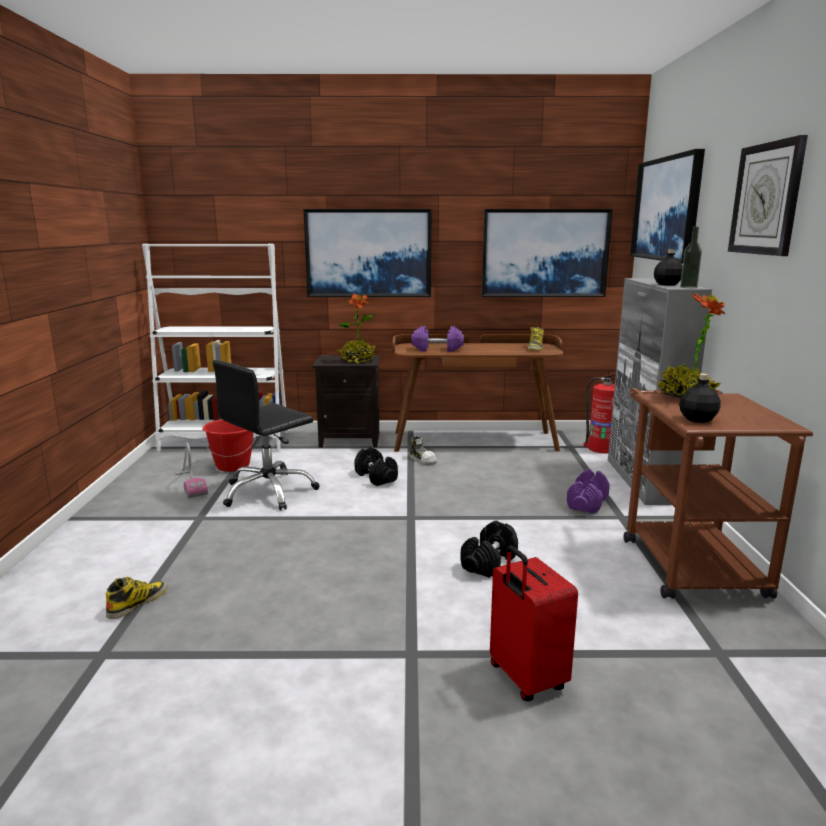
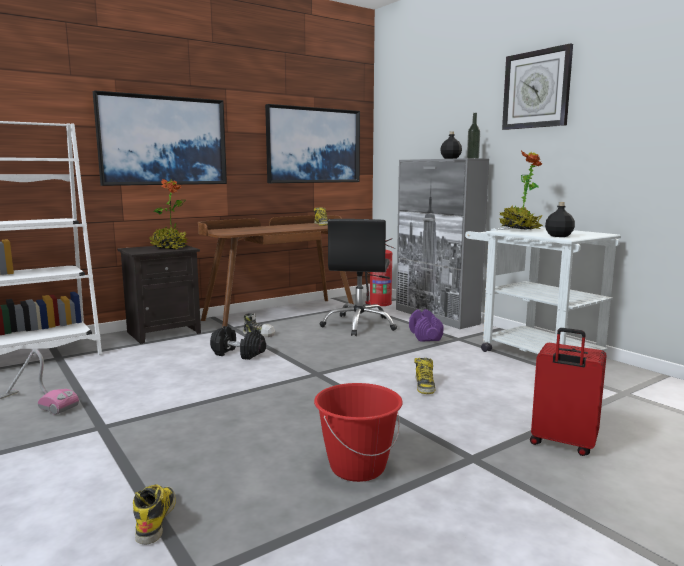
camera: 35 degrees left, 5 degrees down
(233, 466) = (64, 376): red bucket -> red bucket (357, 467)
(269, 492) = (147, 387): black office chair -> black office chair (359, 325)
(437, 349) = (248, 230): purple dumbbell -> none
(489, 562) = (424, 386): black dumbbell -> boot
(667, 209) = (415, 108): picture -> none
(686, 560) = (531, 352): brown cart -> white cart

